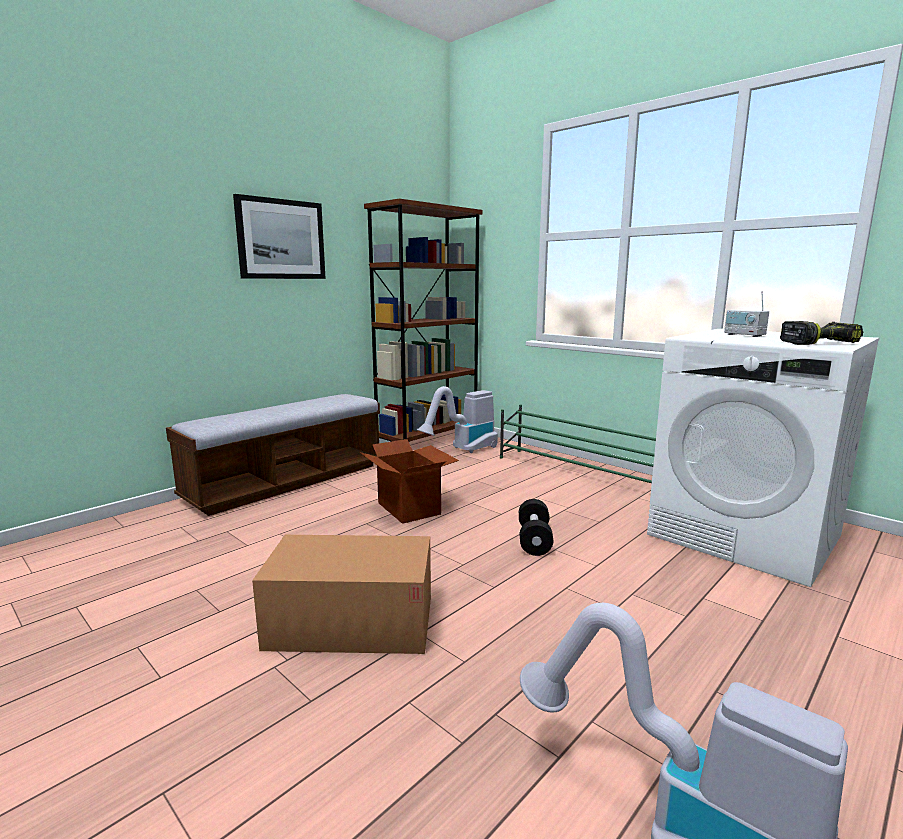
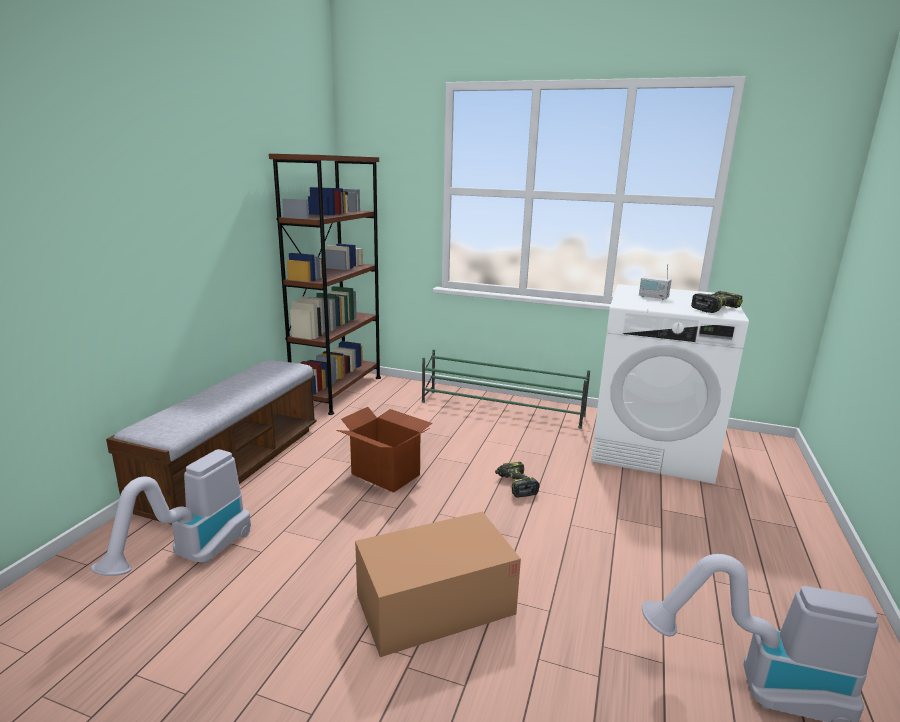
camera: 25 degrees left, 5 degrees up
(281, 239) = (198, 202): picture -> none
(463, 450) = (382, 398): vacuum cleaner -> vacuum cleaner (192, 558)
(534, 540) = (515, 485): black dumbbell -> power drill

